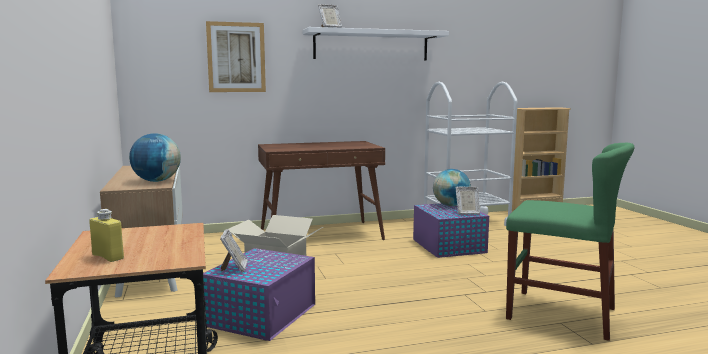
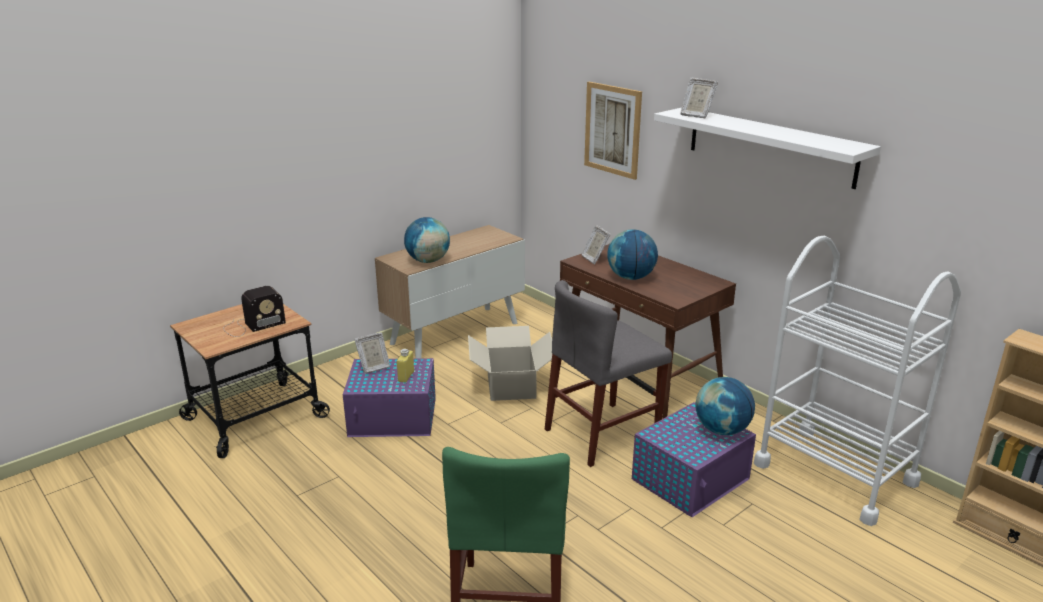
camera: 65 degrees right, 15 degrees up
(108, 257) = (214, 324): yellow bottle -> yellow bottle (406, 376)
(156, 242) = (252, 325): none -> radio
(324, 147) = (631, 277): none -> globe
(376, 254) = (602, 433): none -> grey chair
(467, 213) = (690, 450): picture frame -> picture frame (594, 259)

